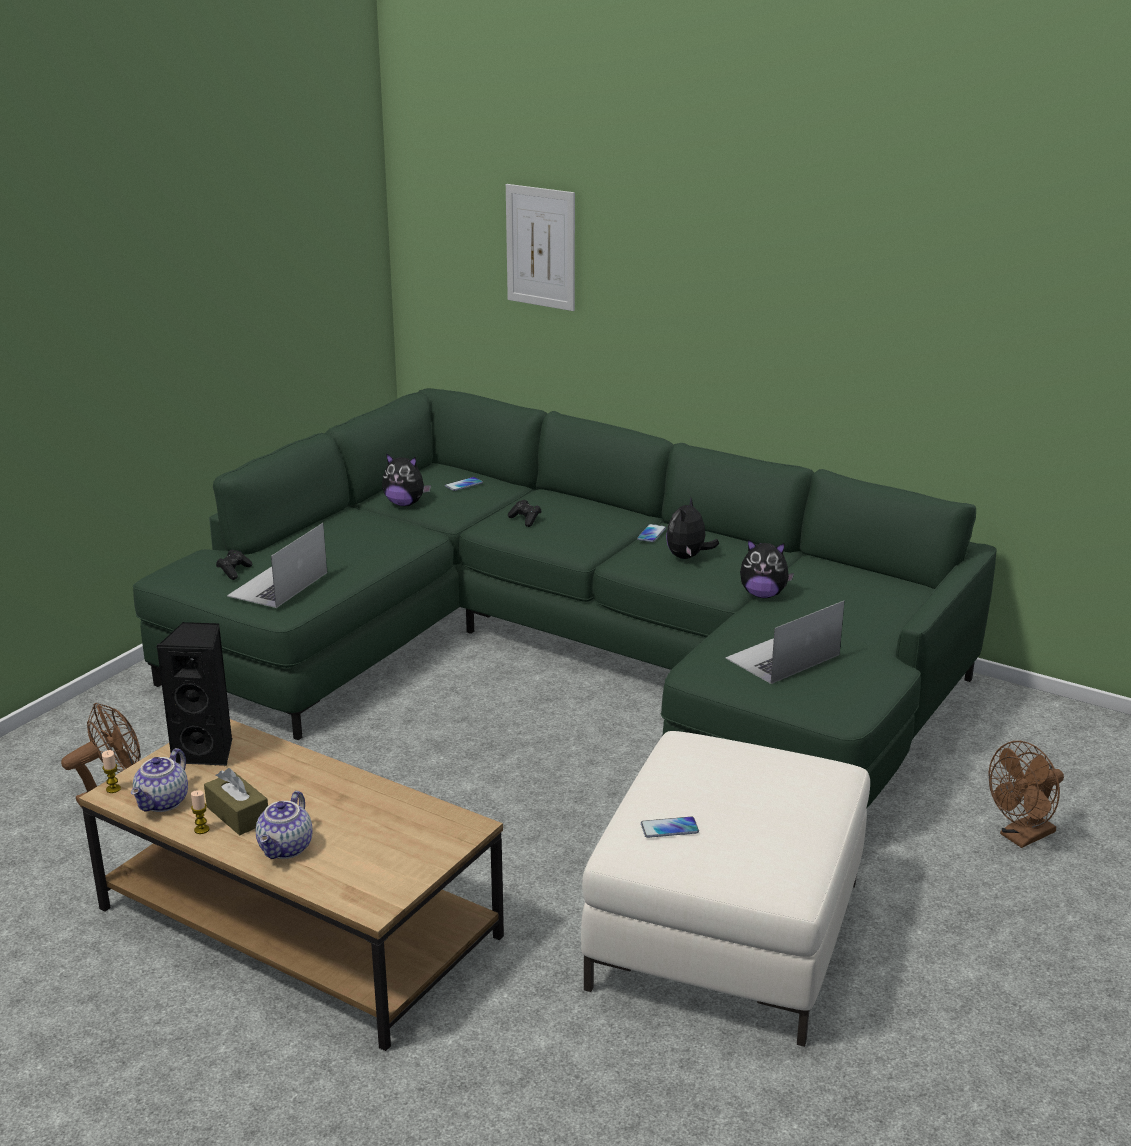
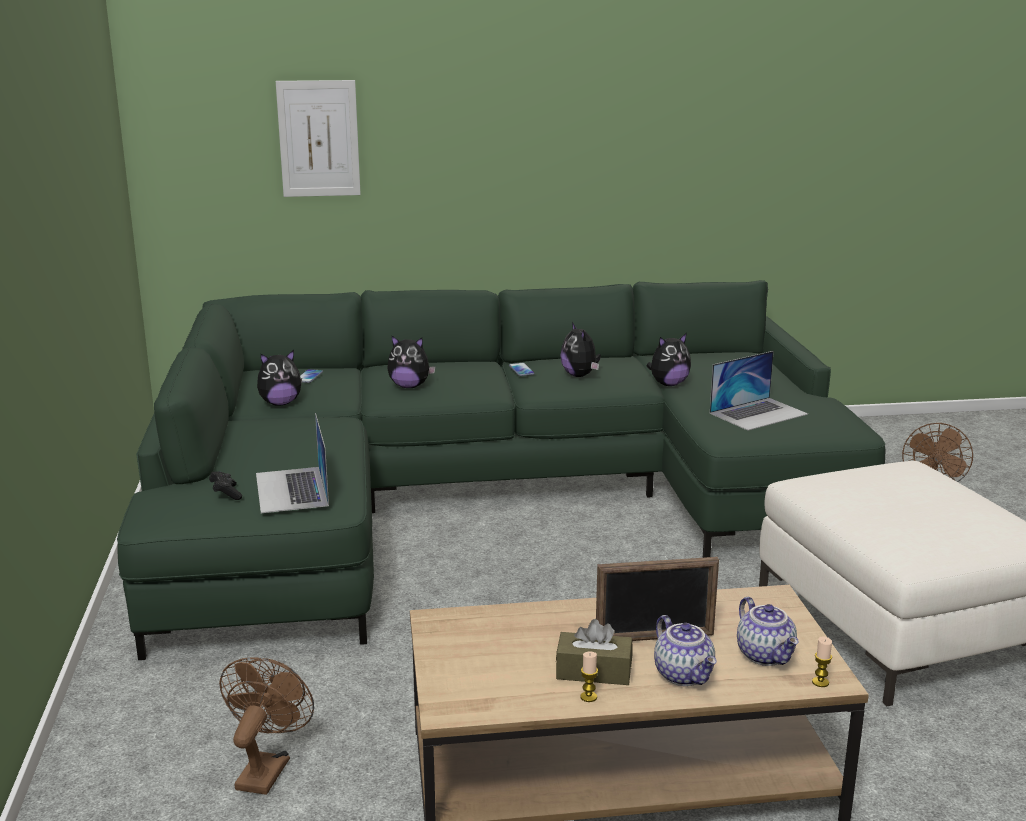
camera: 40 degrees left, 5 degrees down
(113, 789) = (441, 707): candle -> candle (820, 682)
(163, 803) = (511, 694): teapot -> teapot (766, 655)
(207, 752) = (465, 640): black speaker -> none
(321, 813) = (655, 638): none -> picture frame
(525, 520) = (410, 386): black game controller -> plush toy
(669, 828) = (911, 533): phone -> none
(782, 657) = (758, 413): laptop -> laptop turned 135 degrees counterclockwise

